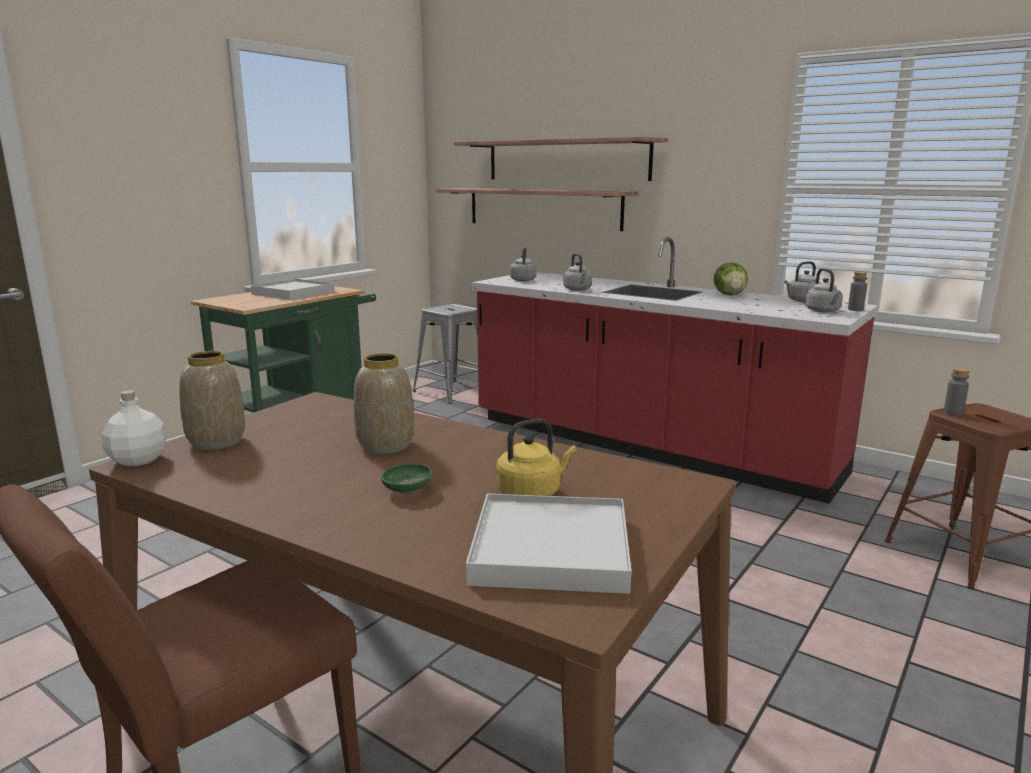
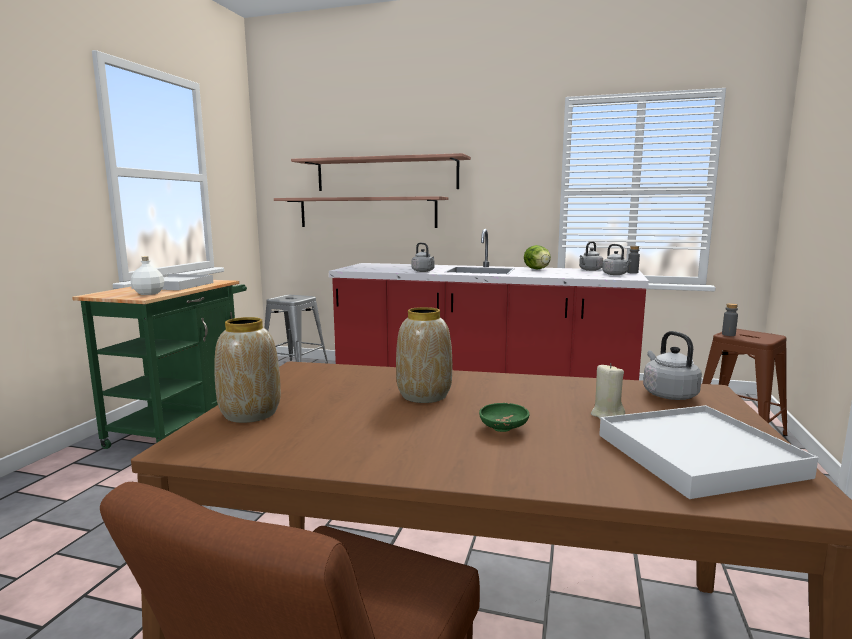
camera: 20 degrees left, 5 degrees down
(138, 460) = (182, 442): white bottle -> white bottle (148, 293)
(523, 280) = (368, 267): grey kettle -> grey kettle (668, 394)
(532, 493) = (607, 415): yellow kettle -> beige candle

